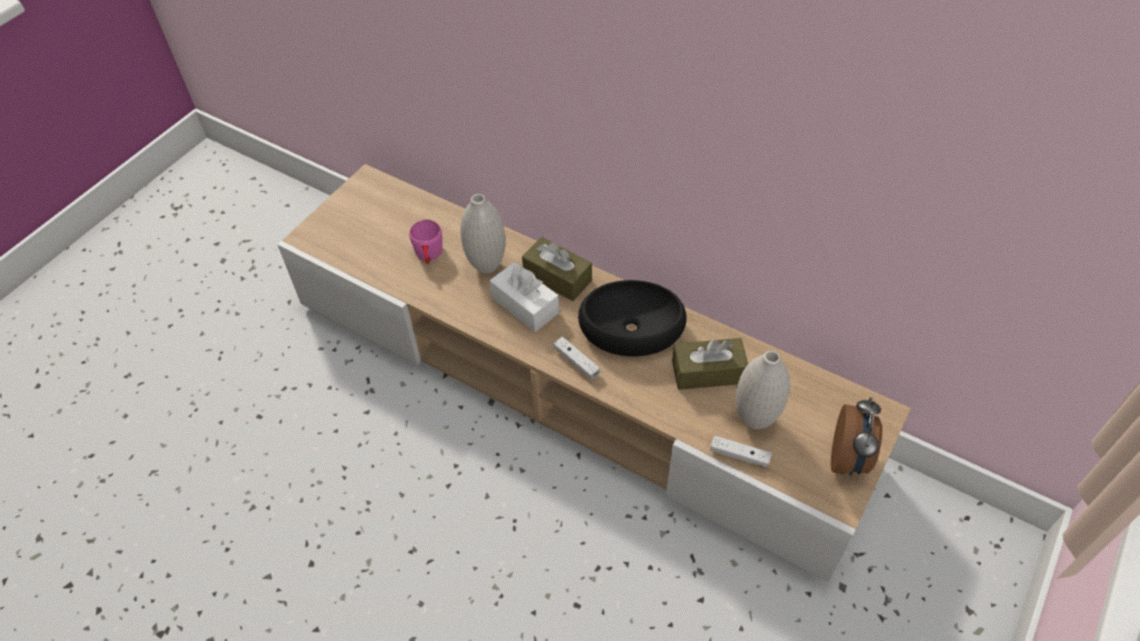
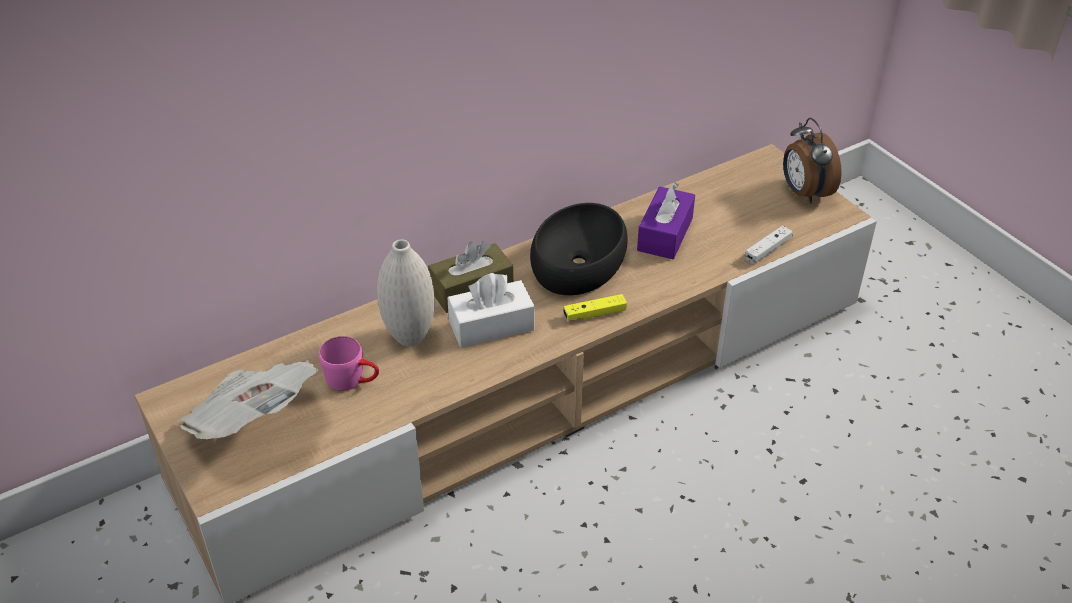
camera: 65 degrees left, 10 degrees down
(367, 226) = (253, 422): none -> newspaper
(576, 362) = (594, 314): white game controller -> yellow game controller
(708, 372) = (665, 234): brown tissue box -> purple tissue box
(755, 419) = (734, 227): white vase -> none
(849, 459) = (804, 193): alarm clock -> alarm clock turned 150 degrees counterclockwise

